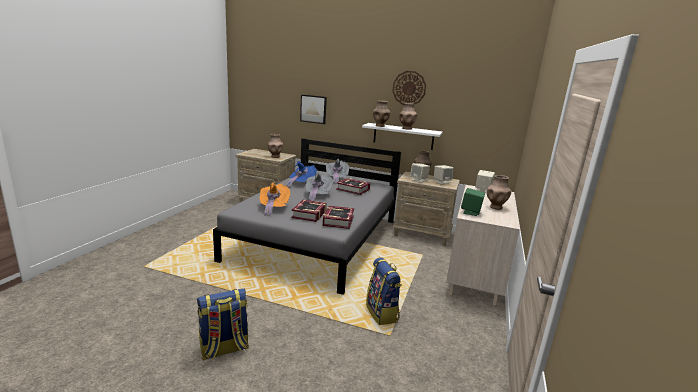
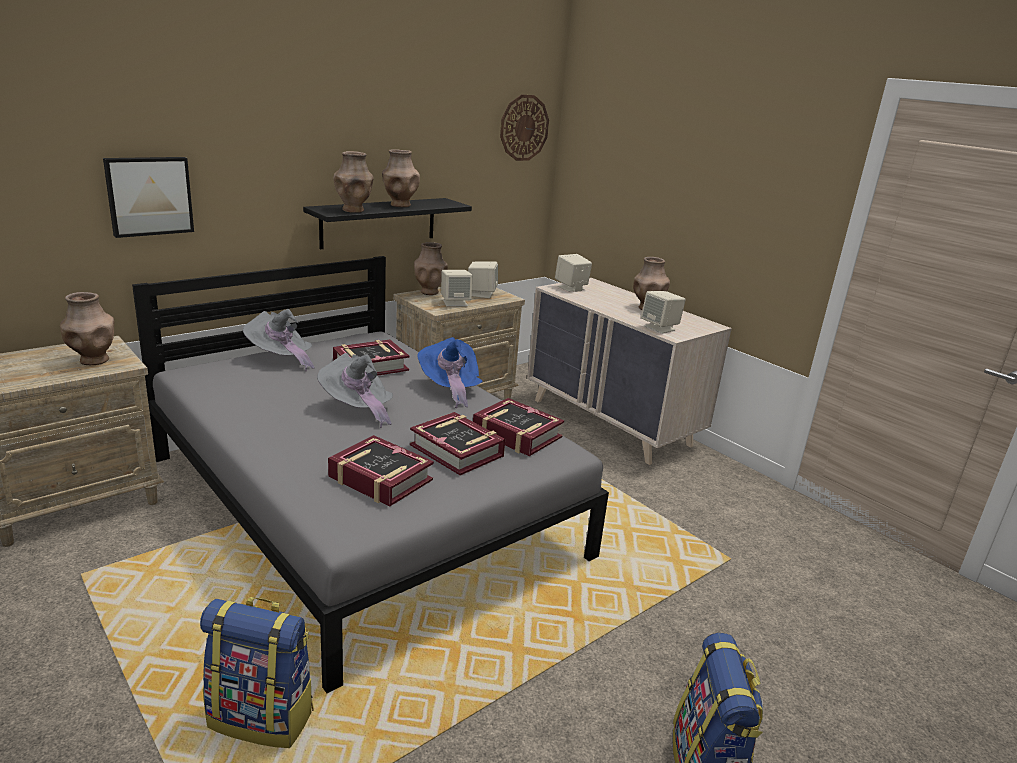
camera: 60 degrees left, 5 degrees up
(273, 208) = (380, 479): orange hat -> book
(301, 183) = (255, 400): blue hat -> blue hat (450, 389)
(382, 313) = (670, 541): backpack -> backpack (263, 717)
(403, 136) = (379, 222): white shelf -> black shelf
(409, 88) = (380, 116): wall clock -> wall clock (524, 128)
(471, 212) = (660, 328): green speaker -> beige speaker

